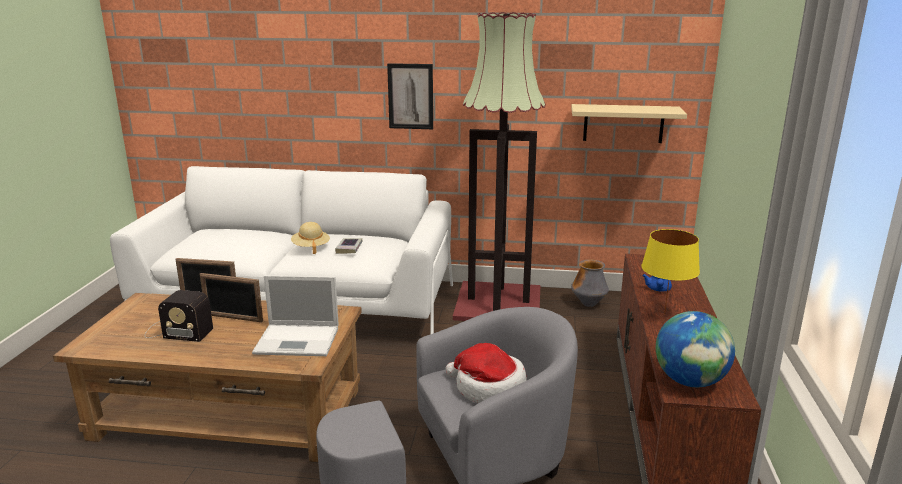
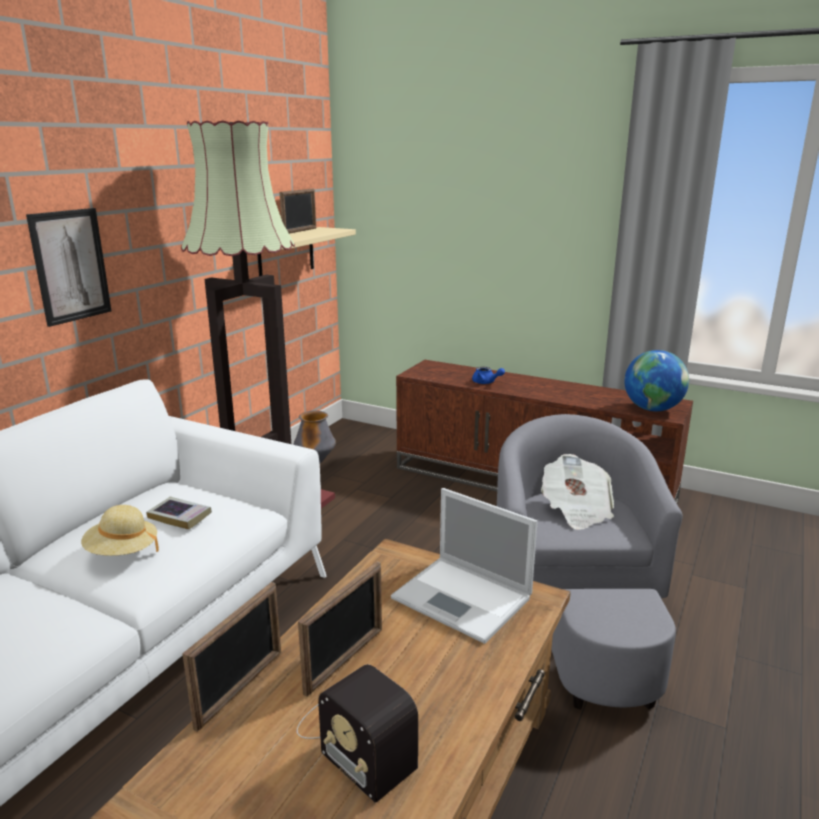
camera: 70 degrees left, 0 degrees up
(176, 330) = (354, 738): radio -> radio turned 105 degrees clockwise
(299, 340) = (464, 599): laptop -> laptop turned 105 degrees clockwise
(488, 388) = (576, 510): hat -> newspaper
(640, 106) = (300, 231): none -> picture frame
(665, 314) = (536, 391): yellow table lamp -> none

